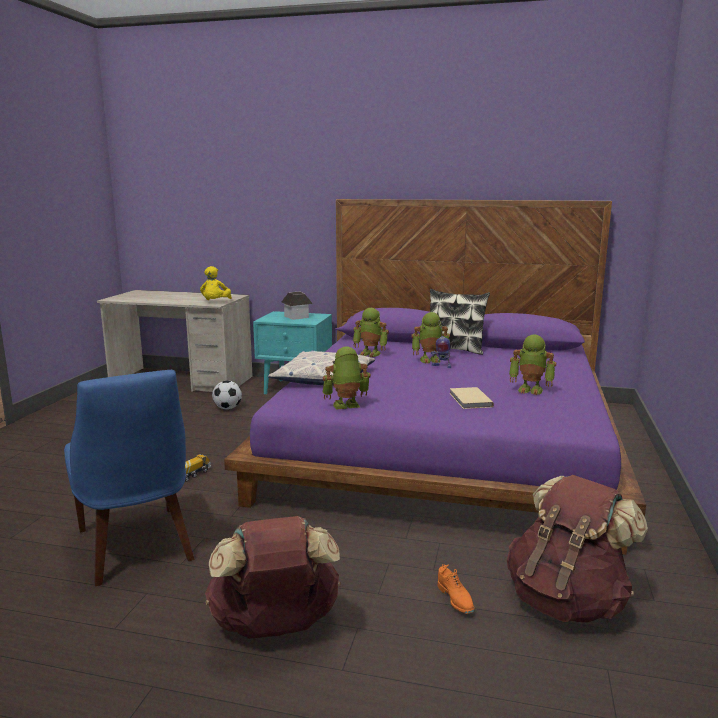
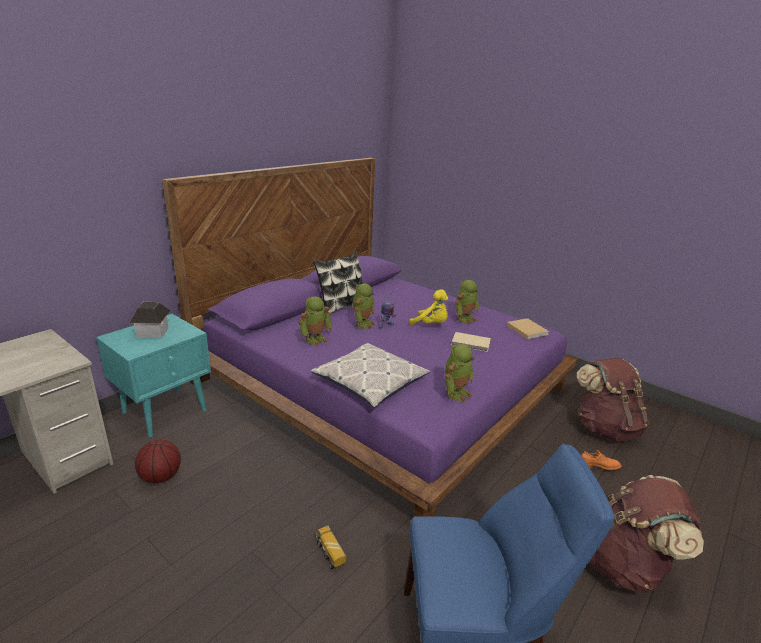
camera: 65 degrees left, 10 degrees up
(215, 303) = (61, 360): yellow plush toy -> yellow plush toy (431, 325)
(227, 408) = (160, 476): football -> basketball
(346, 406) = (456, 393): toy robot -> toy robot turned 150 degrees counterclockwise
(568, 419) = (526, 329): none -> beige book

